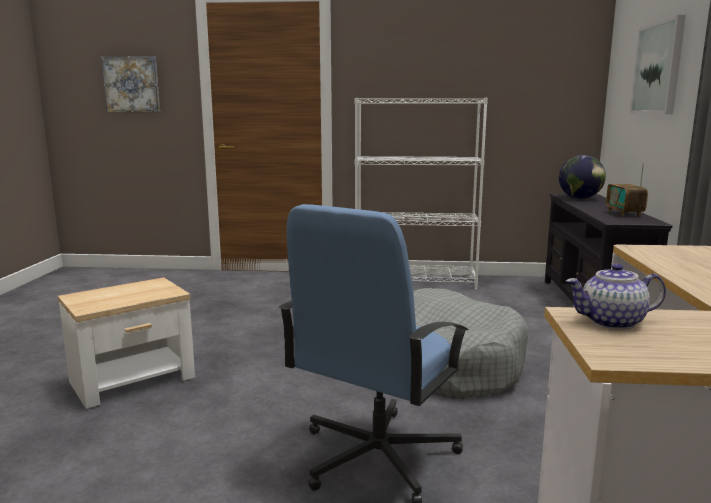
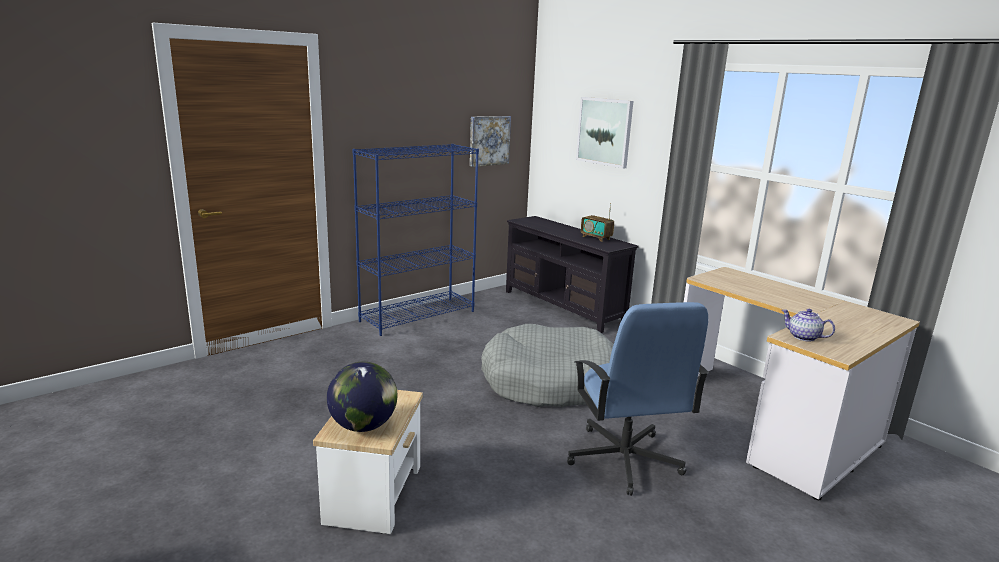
camera: 45 degrees left, 5 degrees up
(132, 84) = (60, 143): picture -> picture (489, 140)
(415, 281) = (418, 316): white bookcase -> blue bookcase
(579, 198) = (538, 224): globe -> globe (363, 426)
(612, 322) = (803, 337): teapot -> teapot turned 90 degrees clockwise

